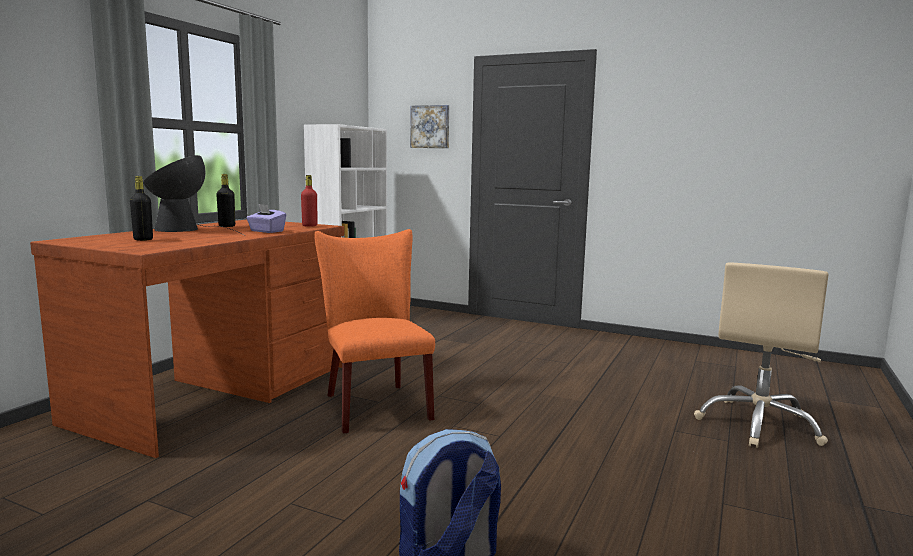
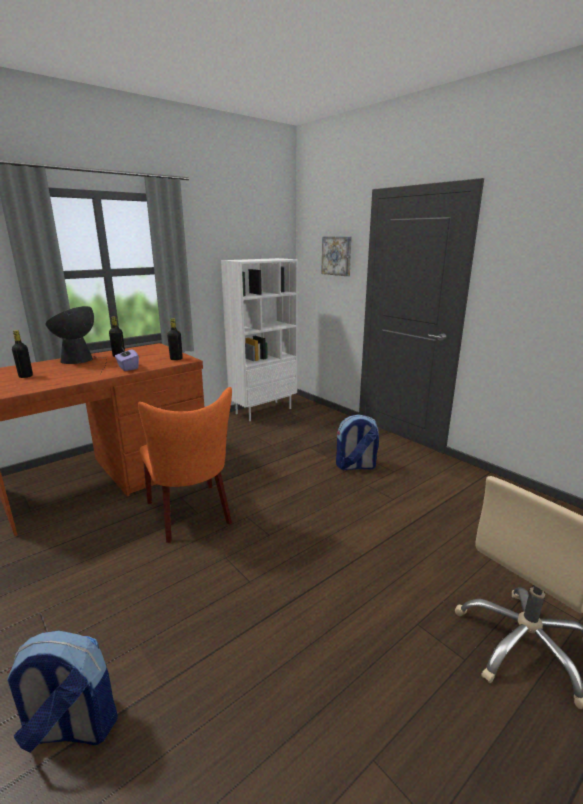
camera: 25 degrees right, 10 degrees up
(309, 226) = (176, 359): red bottle -> black bottle
(373, 404) = (191, 515): orange chair -> orange chair turned 150 degrees clockwise
(506, 346) = (355, 466): none -> backpack

